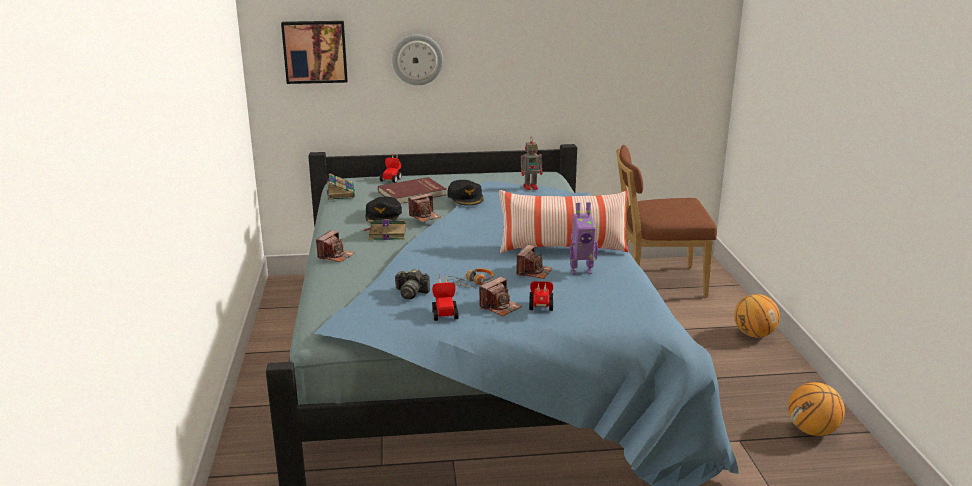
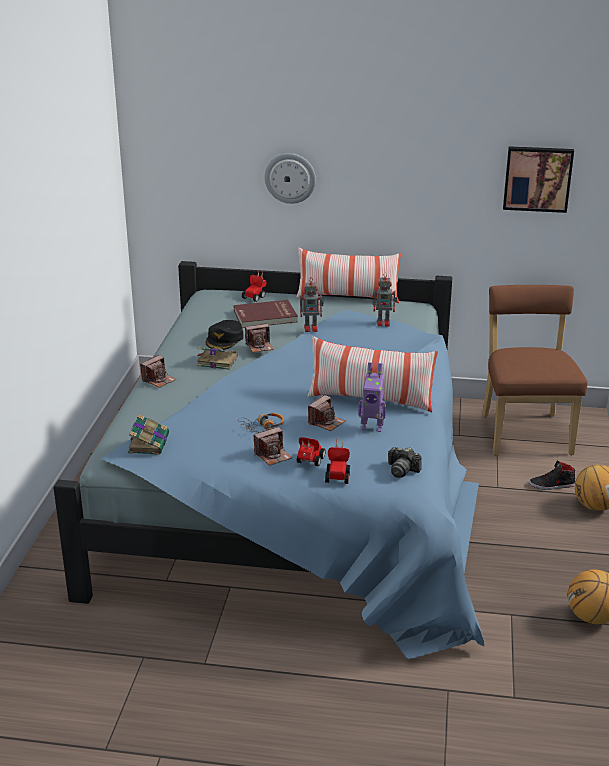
camera: 15 degrees right, 5 degrees up
(315, 51) = (190, 163): picture -> picture (537, 178)
(340, 193) = (198, 309): book -> book (149, 443)
(411, 293) = (201, 430): camera -> camera (402, 470)
(444, 312) = (220, 454): toy car -> toy car (338, 475)
(466, 197) = (311, 328): black cap -> toy robot
(480, 172) = (347, 297): none -> pillow
(656, 281) = (525, 431): brown chair -> brown chair turned 75 degrees clockwise
(706, 322) = (552, 485): none -> black shoe

